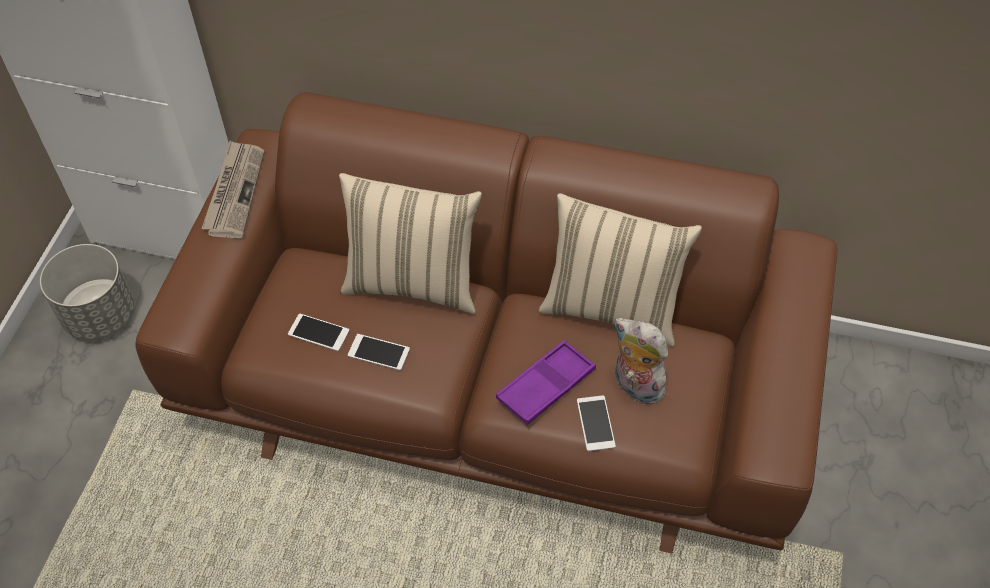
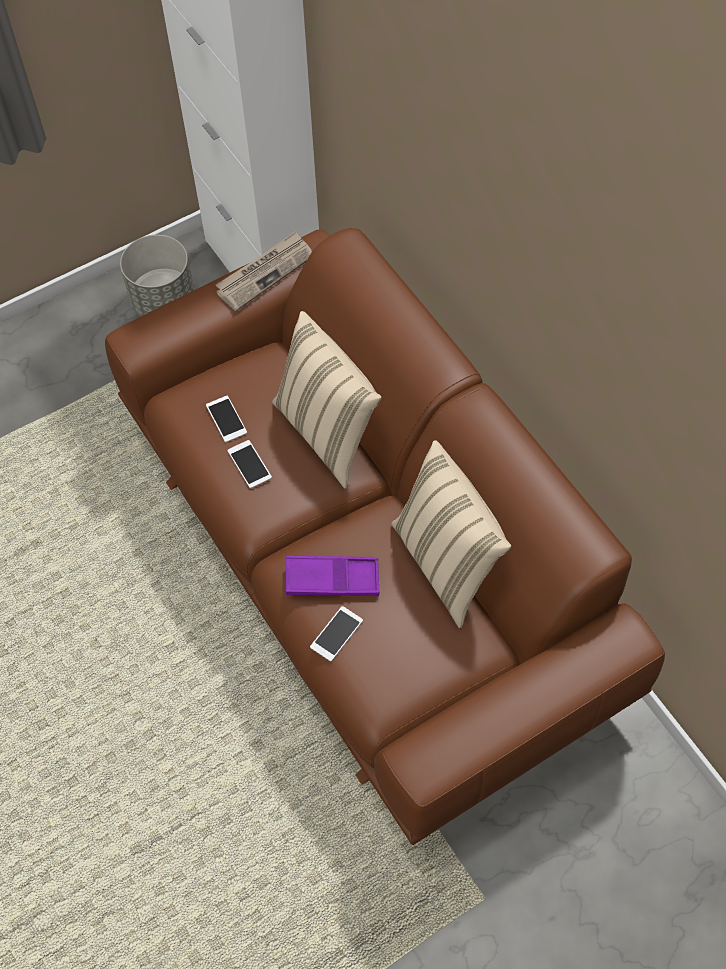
camera: 45 degrees right, 5 degrees up
(634, 386) = (394, 632): plush toy -> none

